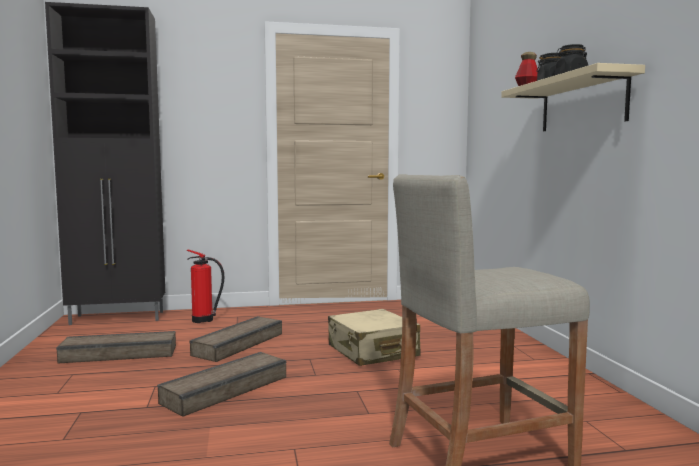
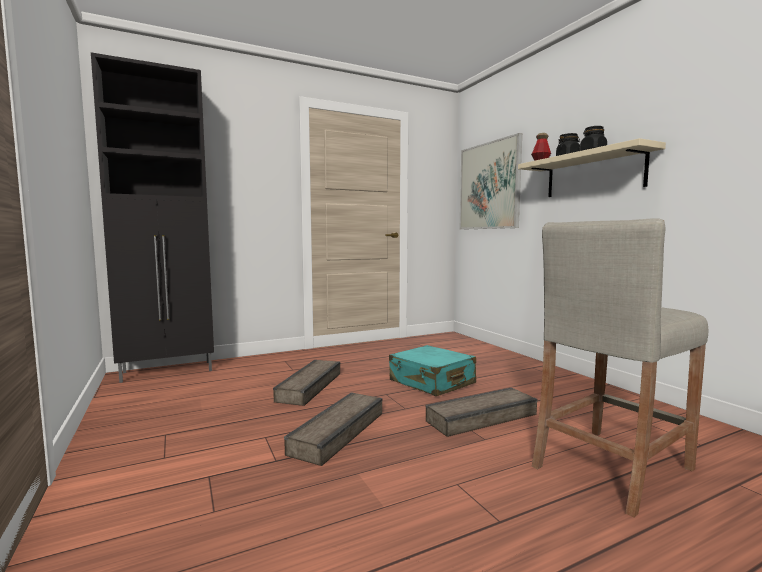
camera: 15 degrees left, 0 degrees up
(119, 353) = (199, 407): crate -> crate (480, 417)
(204, 320) = (257, 367): fire extinguisher -> none
(372, 351) = (431, 382): beige suitcase -> turquoise suitcase
(494, 115) = (489, 186): none -> picture

